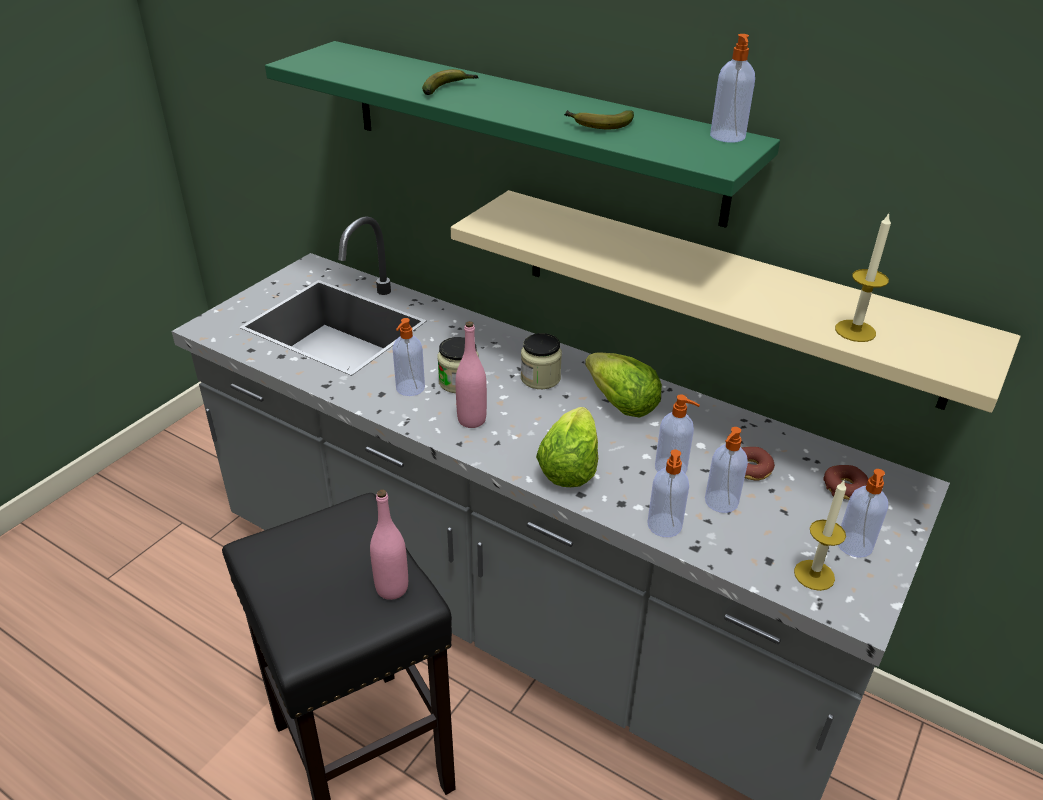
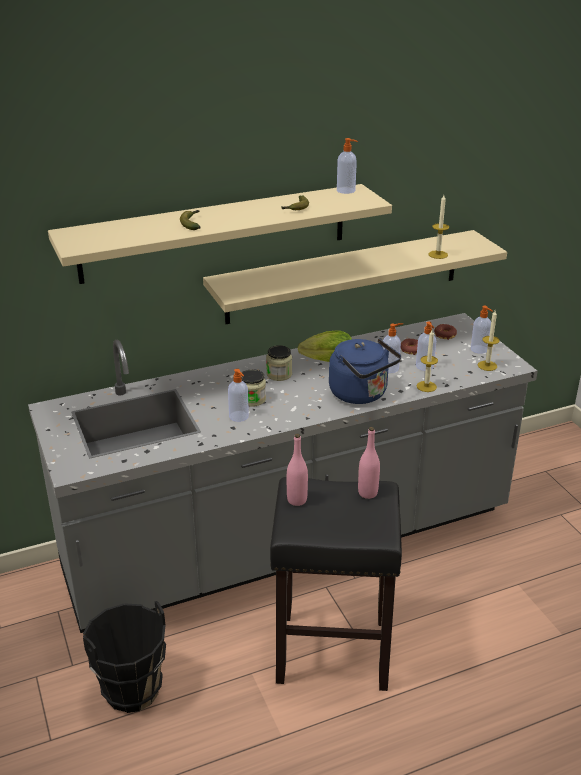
camera: 55 degrees left, 5 degrees down
(199, 601) = (132, 690): none -> black bucket
(471, 420) = (291, 407): pink bottle -> pink bottle (297, 500)
(529, 129) = (215, 233): green shelf -> beige shelf
(569, 468) = (361, 394): lettuce -> blue kettle
(664, 526) = (426, 386): soap dispenser -> candle

